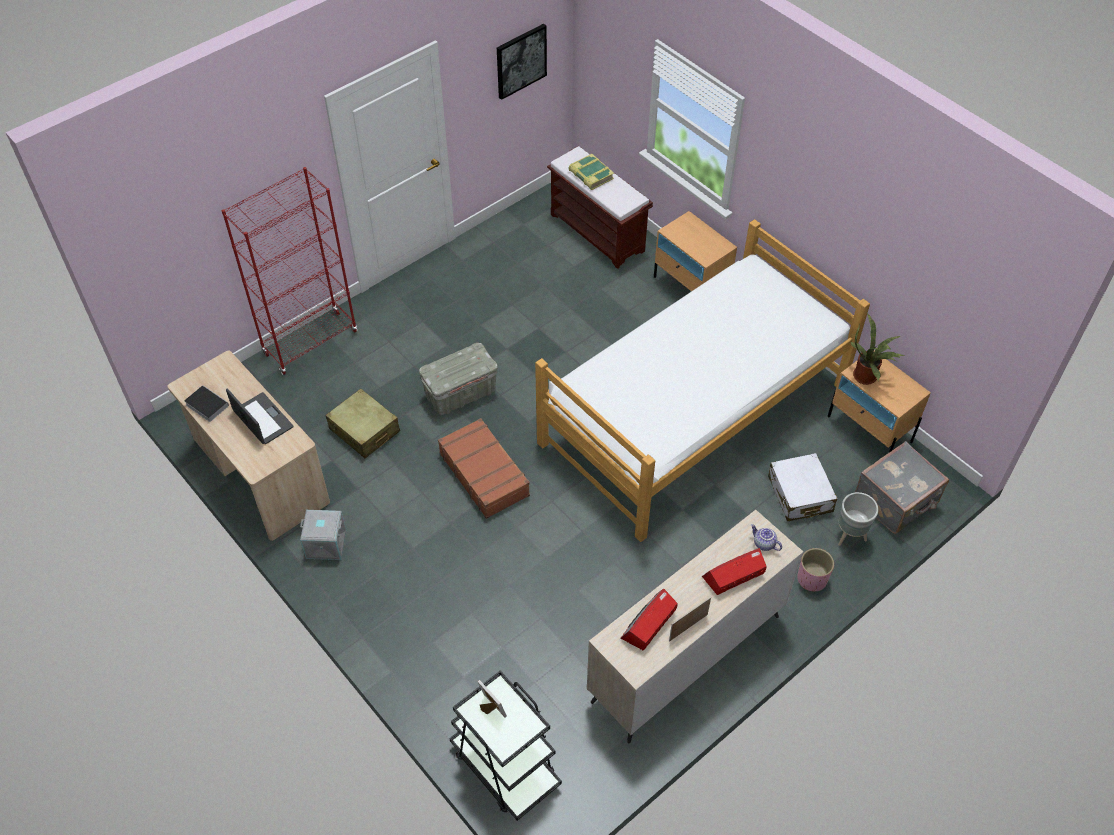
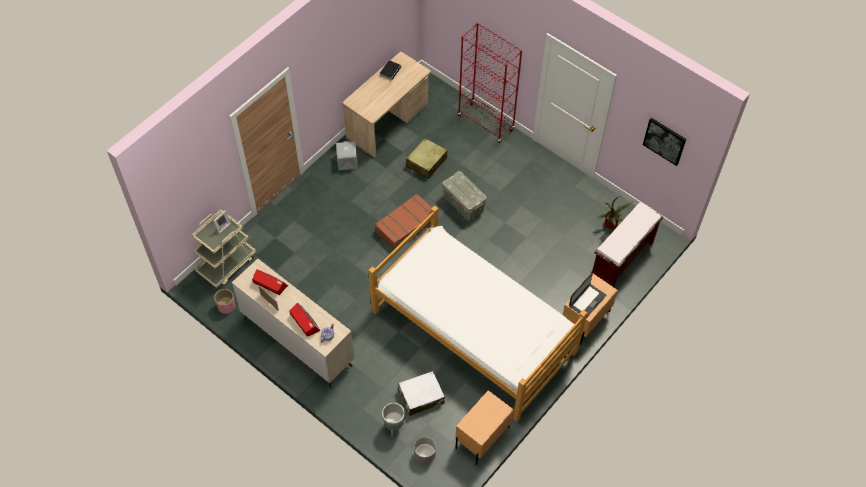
camera: 80 degrees right, 5 degrees up
(262, 419) = (385, 96): laptop -> laptop (587, 300)
(505, 766) = (227, 264): black cart -> beige cart
(590, 175) = (632, 226): book -> none
(812, 579) = (359, 405): pink planter -> pink planter (226, 306)
(867, 376) = (487, 406): potted plant -> potted plant (611, 225)
(896, 501) = (425, 454): grey suitcase -> grey planter

